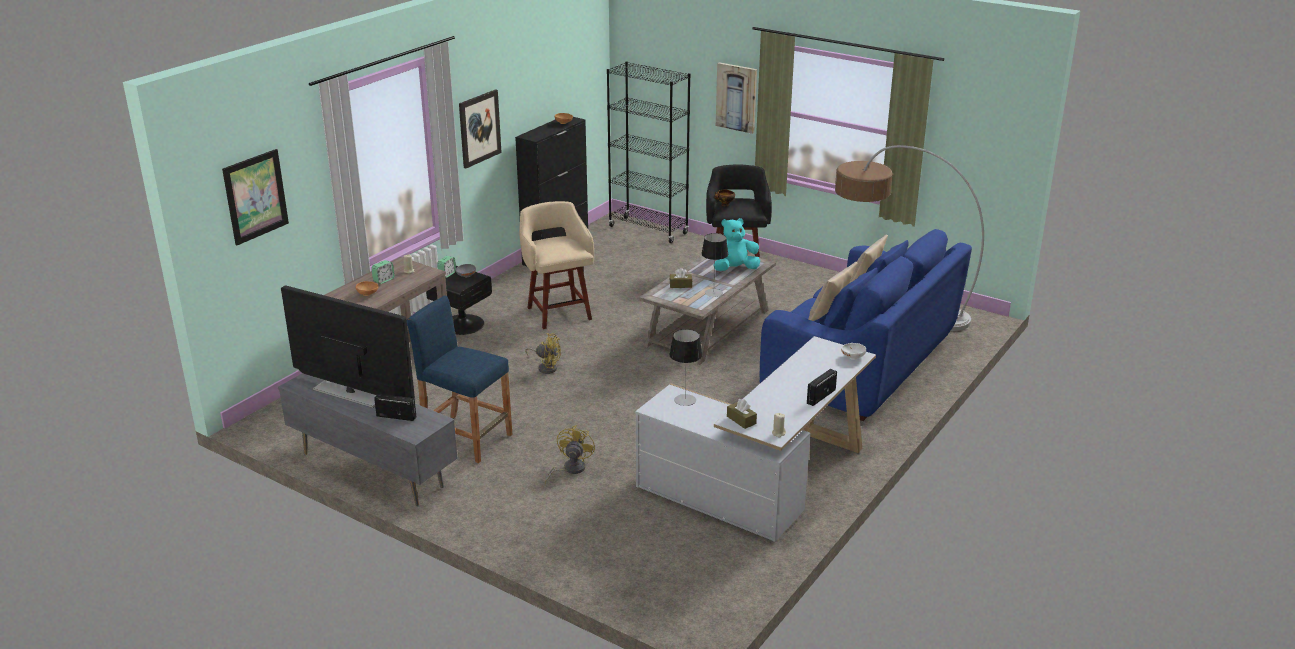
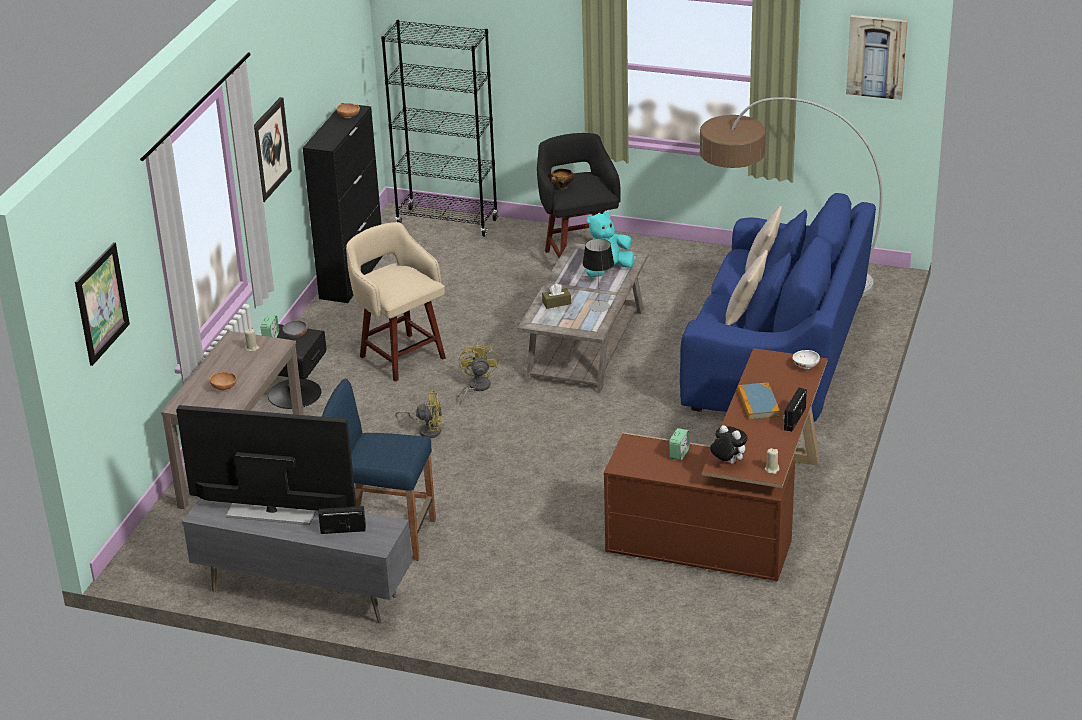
camera: 15 degrees left, 5 degrees up
(383, 280) = (230, 366): alarm clock -> alarm clock (679, 454)
(570, 469) = (523, 547): yellow fan -> yellow fan (476, 388)
(685, 400) = (649, 449): table lamp -> none
(736, 97) = (551, 52): picture -> picture (876, 56)
(741, 420) = (727, 462): brown tissue box -> plush toy
(762, 482) = (734, 519): white desk -> brown desk
(794, 378) = (758, 403): none -> book

